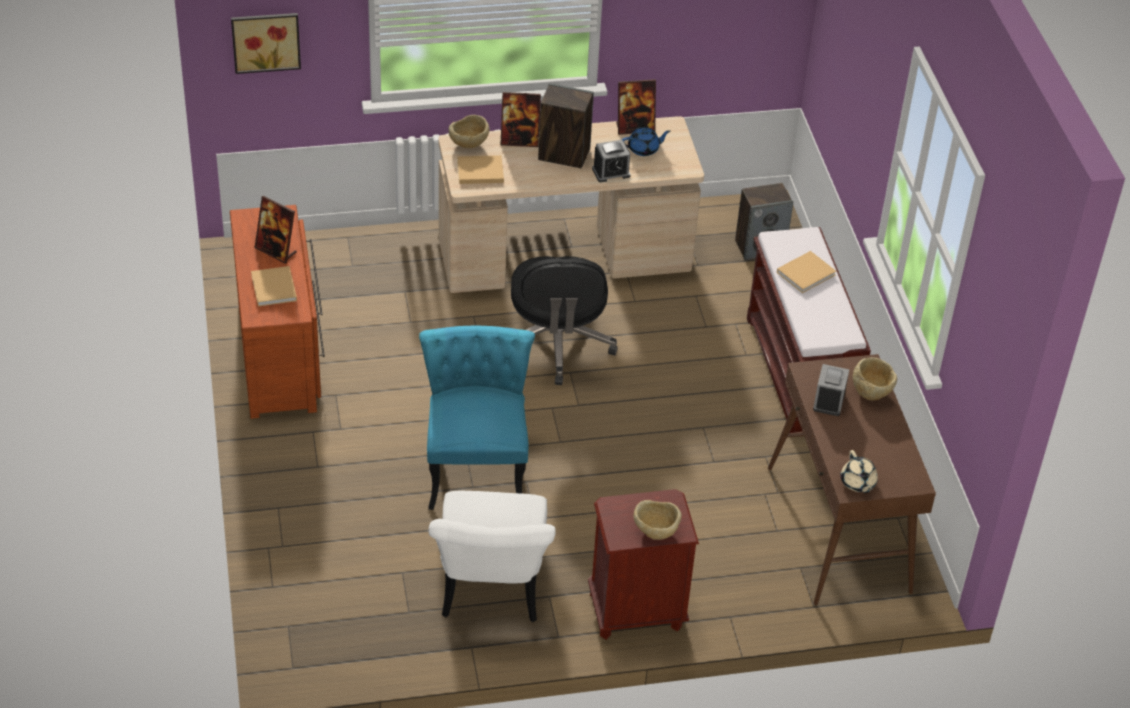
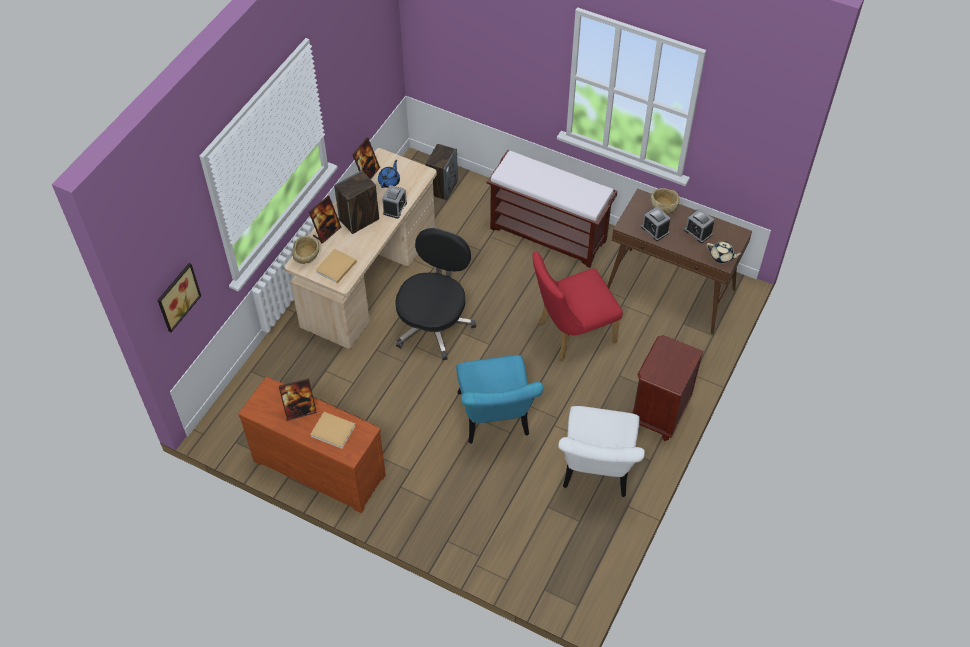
camera: 50 degrees left, 10 degrees up
(476, 465) = (495, 421): turquoise chair -> turquoise chair turned 135 degrees counterclockwise
(491, 594) = (596, 473): white chair -> white chair turned 60 degrees clockwise
(556, 344) = (434, 325): black office chair -> black office chair turned 105 degrees counterclockwise
(655, 533) = (684, 365): beige bowl -> none
(670, 468) = (571, 334): none -> red chair
(807, 273) = (541, 177): beige book -> none
(872, 442) = (698, 232): none -> alarm clock

